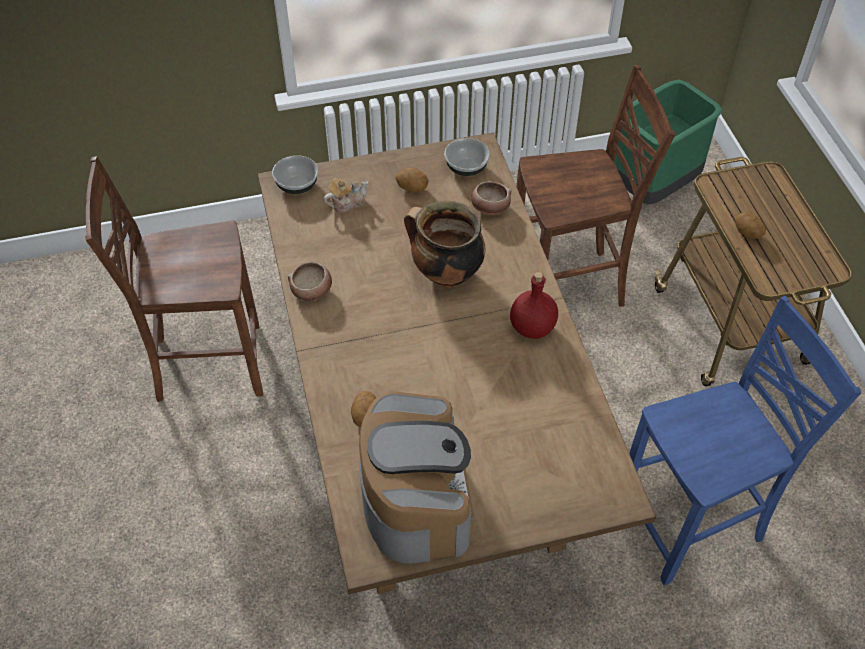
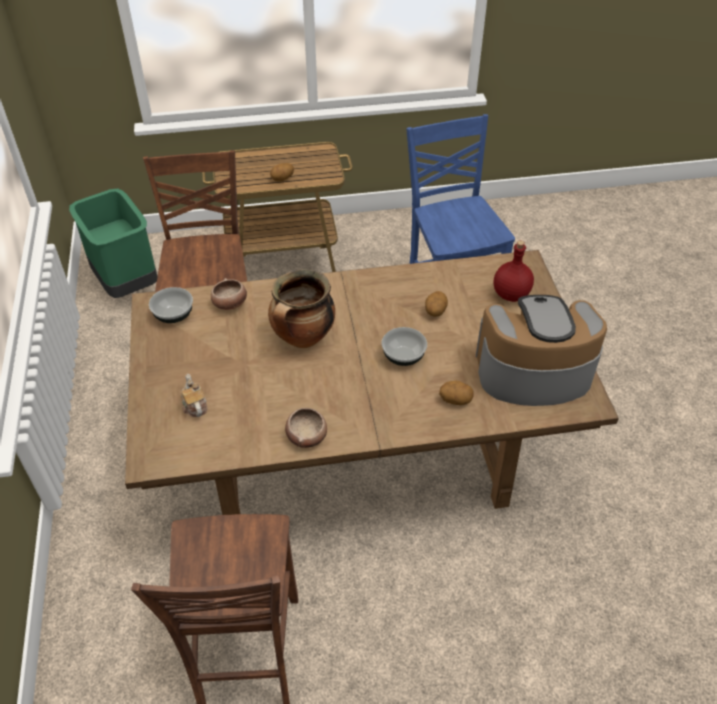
camera: 85 degrees left, 5 degrees down
(296, 185) = (156, 447): bowl -> bowl (403, 357)
(412, 188) = (189, 354): potato -> potato (435, 311)
(531, 327) = (369, 291): red bottle -> red bottle (510, 295)

